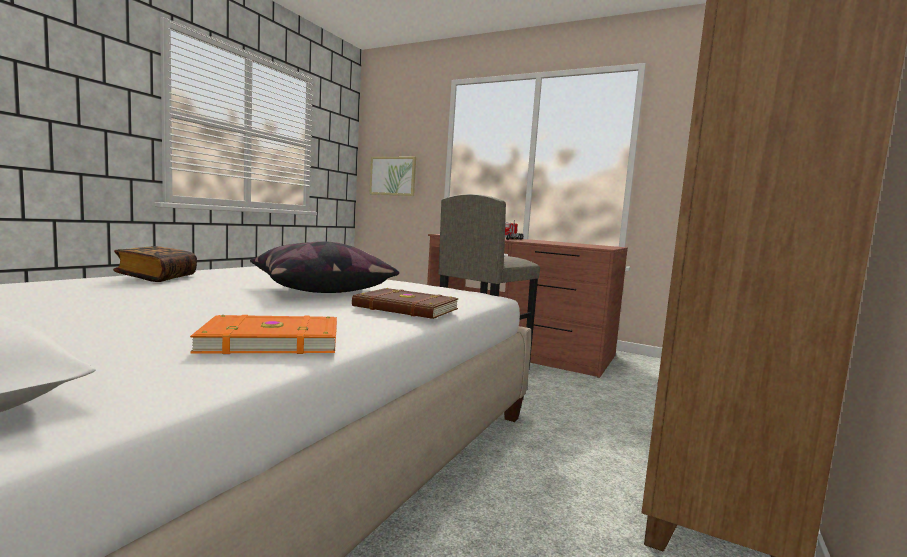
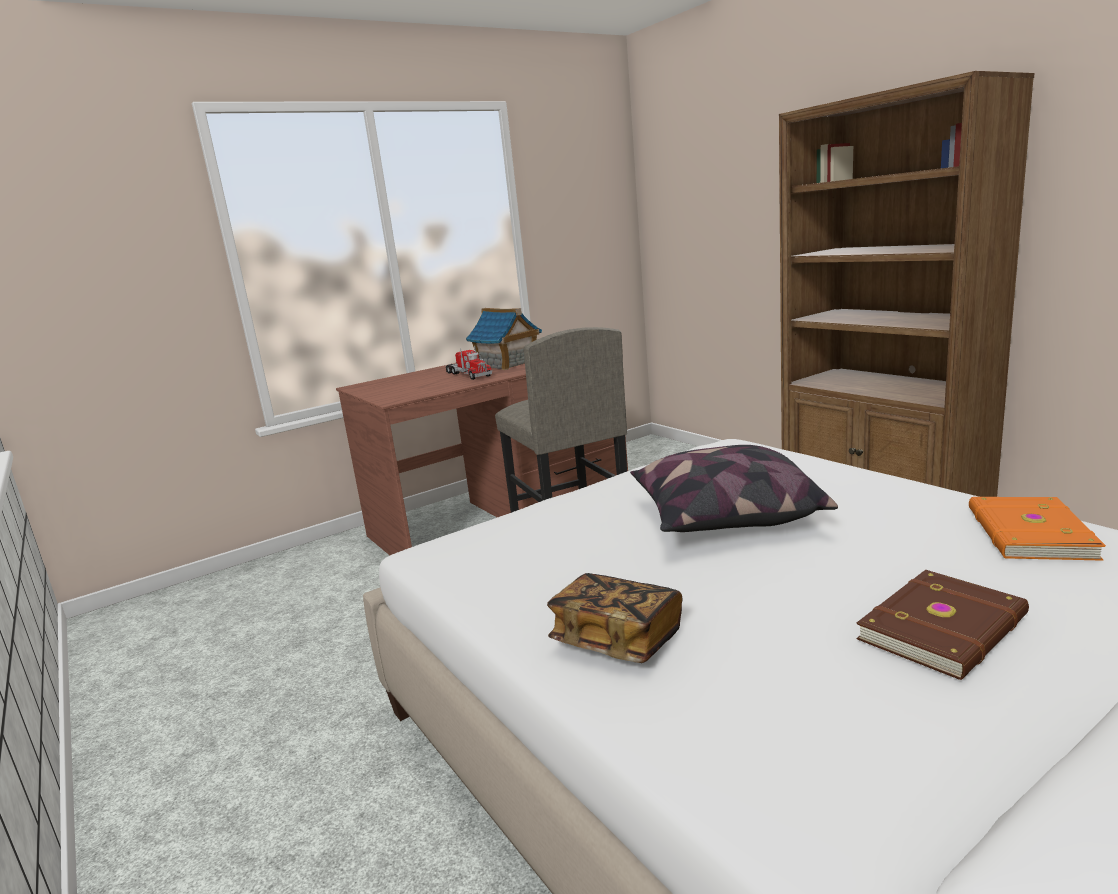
camera: 60 degrees left, 10 degrees up
(393, 176) = (95, 315): picture -> none
(405, 308) = (850, 479): brown book -> brown book (945, 629)
(546, 242) = (507, 363): none -> toy house

